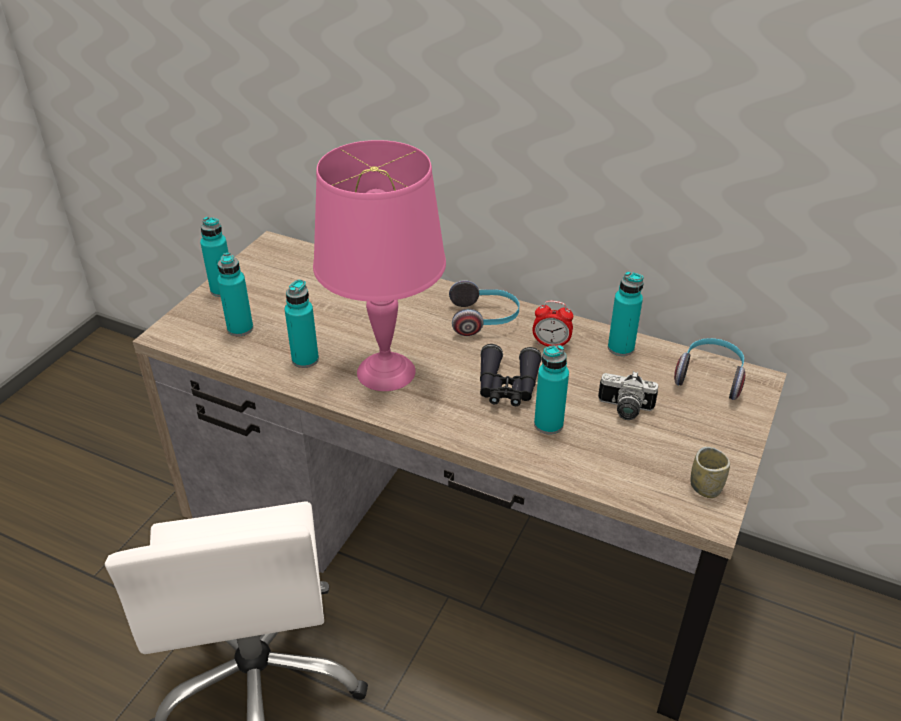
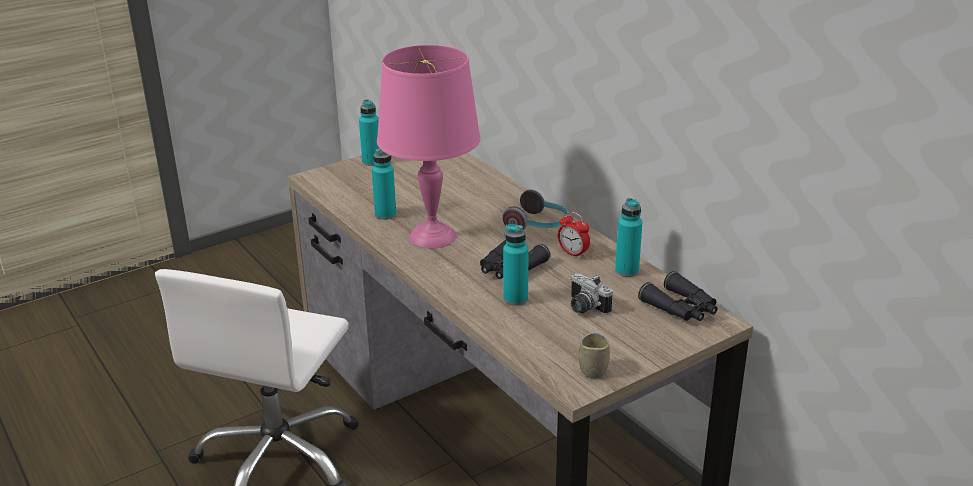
camera: 30 degrees right, 10 degrees down
(240, 328) = (361, 186): turquoise bottle -> none
(710, 376) = (681, 308): headphones -> black binoculars

